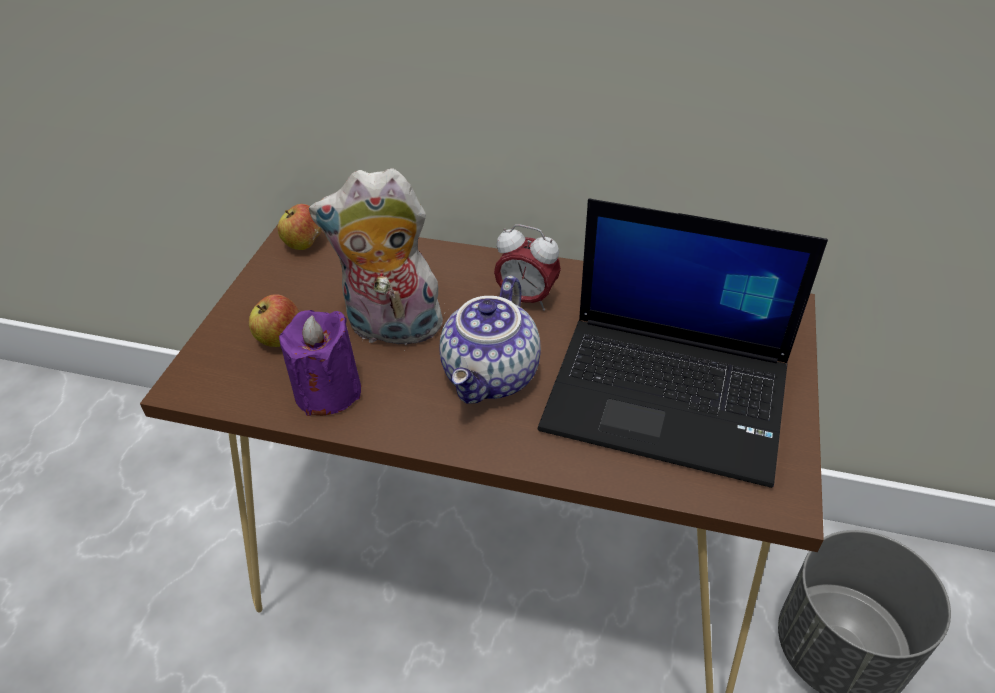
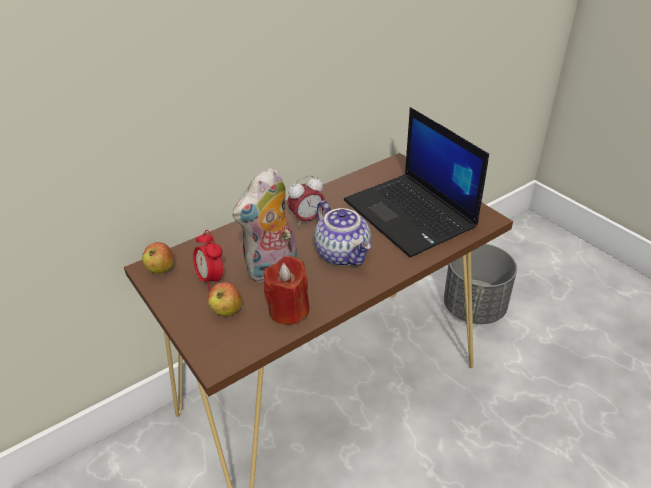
camera: 50 degrees left, 5 degrees down
(323, 291) = (211, 279): none -> alarm clock
(328, 391) = (289, 310): purple candle -> red candle
(670, 396) = (411, 214): laptop -> laptop turned 90 degrees clockwise

